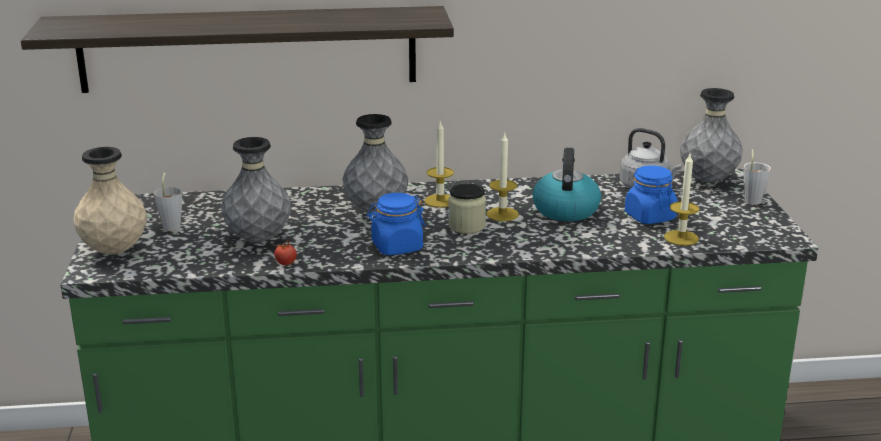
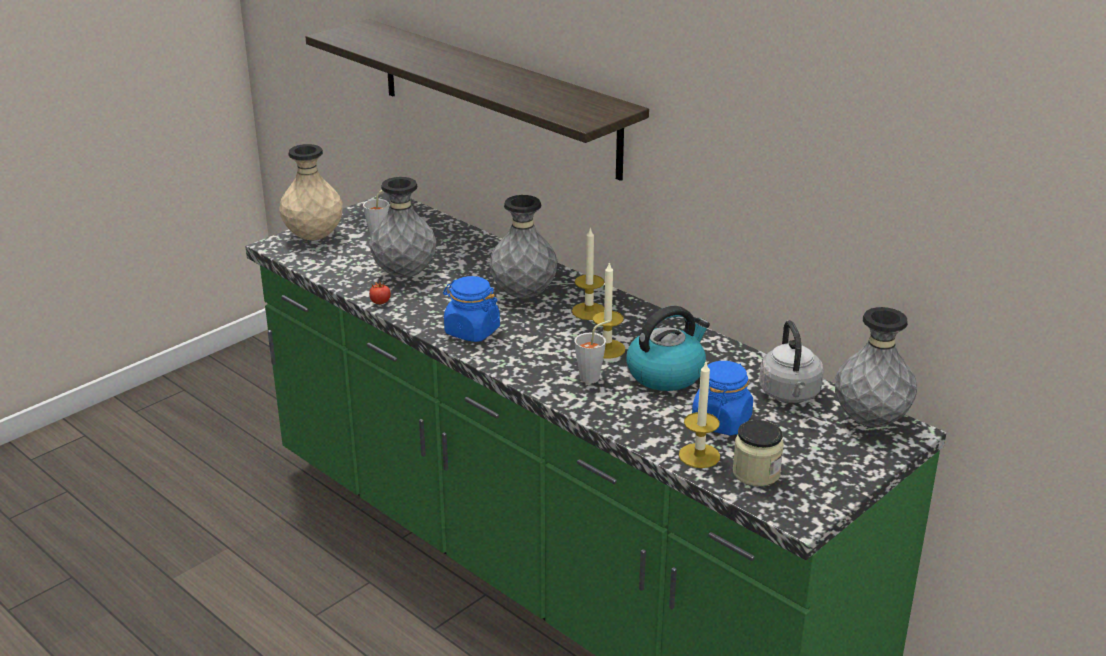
camera: 50 degrees right, 5 degrees up
(467, 226) = (557, 343): jar -> jar (756, 473)
(752, 199) = (865, 464): grey cup -> grey cup (593, 376)

